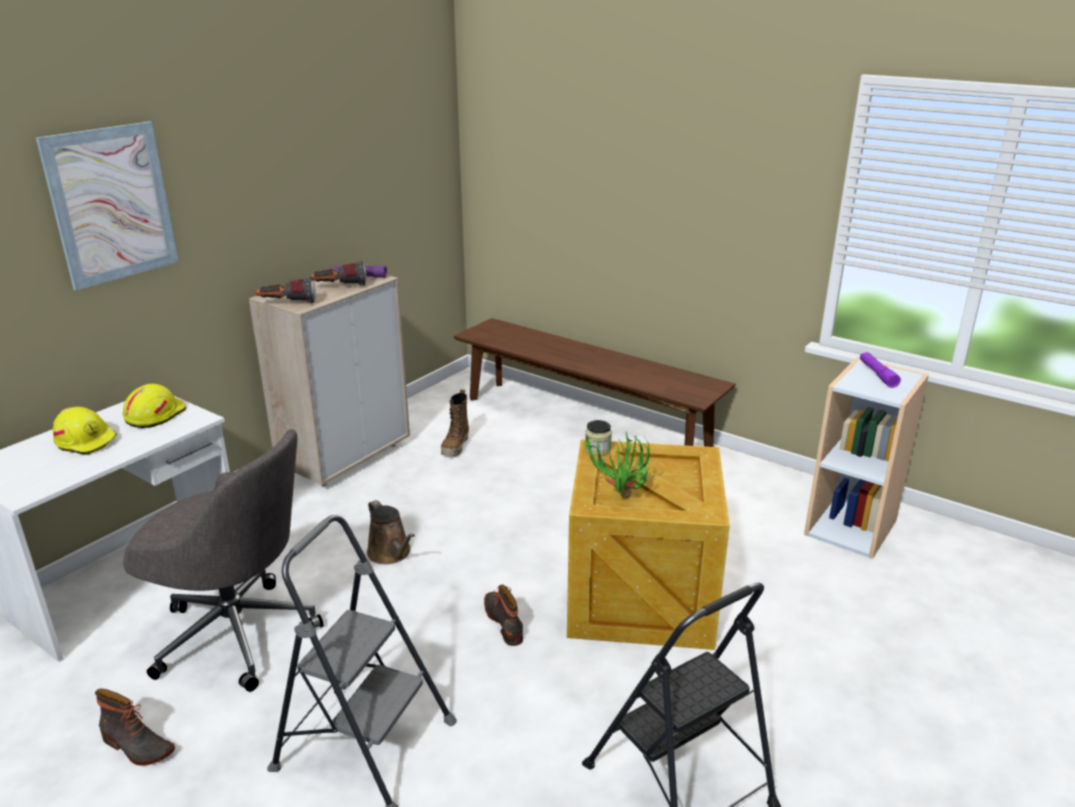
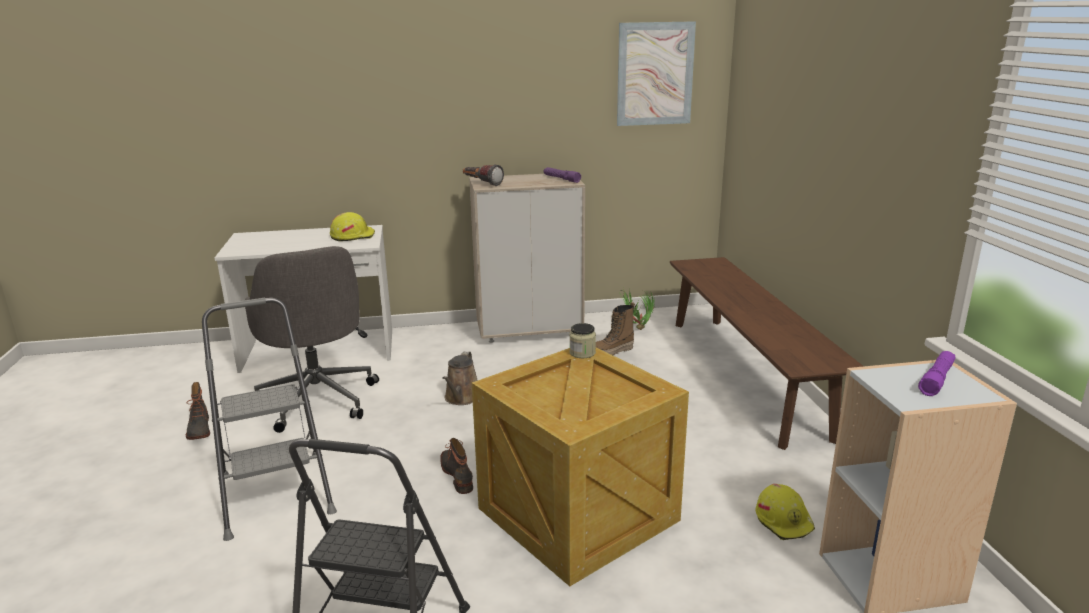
camera: 45 degrees right, 5 degrees down
(87, 441) = (302, 238): yellow hard hat -> yellow hard hat (784, 521)
(111, 204) = (369, 84): picture -> picture (655, 74)
(339, 287) = (534, 182): flashlight -> none
(505, 621) = (458, 474): boot -> boot turned 45 degrees counterclockwise
(622, 501) = (531, 393): potted plant -> potted plant (636, 330)

